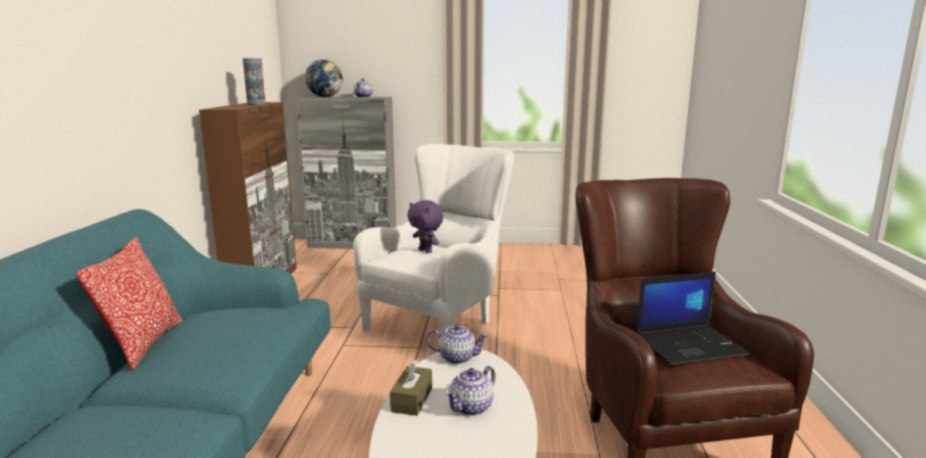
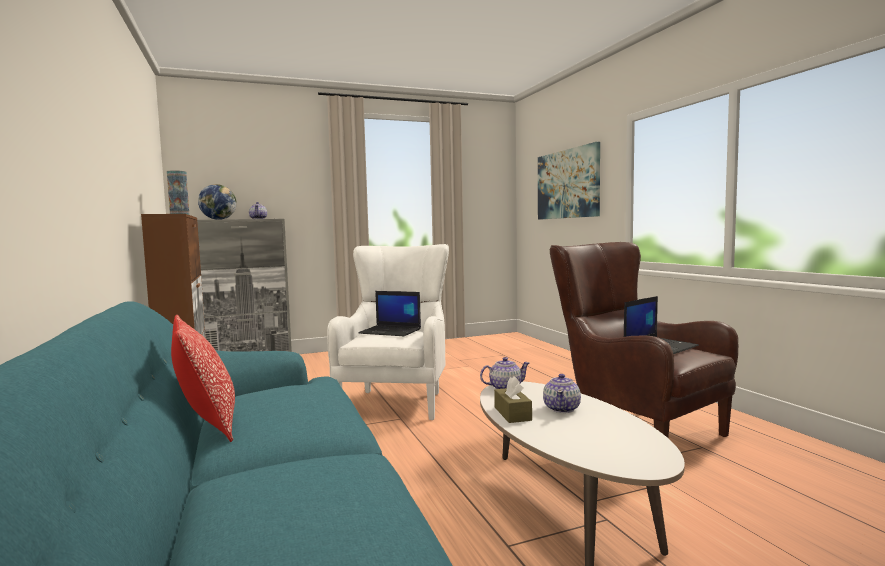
camera: 25 degrees left, 10 degrees down
(426, 251) = (391, 331): purple plush toy -> laptop
(736, 65) = (567, 184): none -> picture

